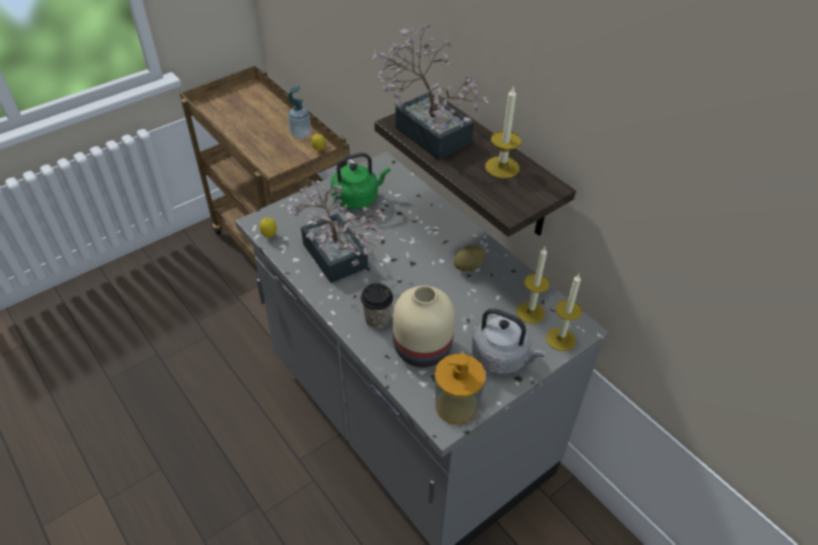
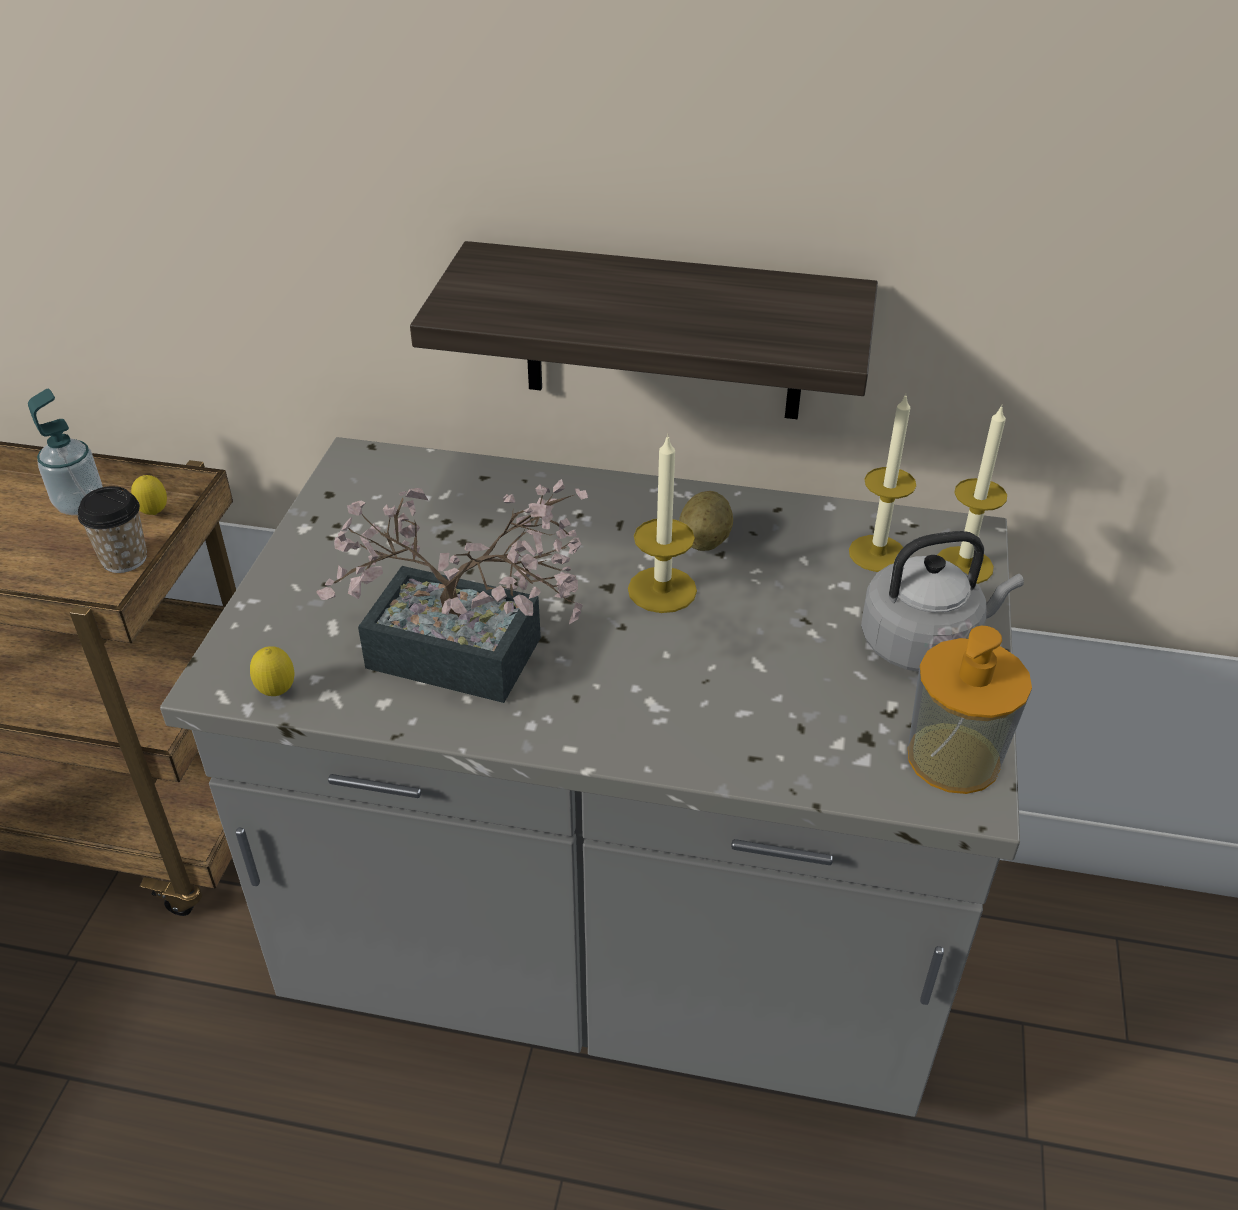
camera: 40 degrees left, 5 degrees down
(358, 198) = (379, 537): green kettle -> none
(377, 319) = (663, 710): cup -> cup (124, 559)
(423, 349) = (797, 707): beige vase -> none
(427, 131) = (530, 298): potted plant -> none
(502, 167) = (730, 297): candle -> candle (662, 590)

